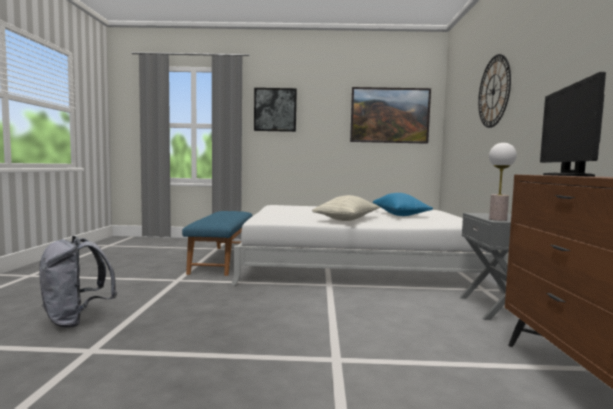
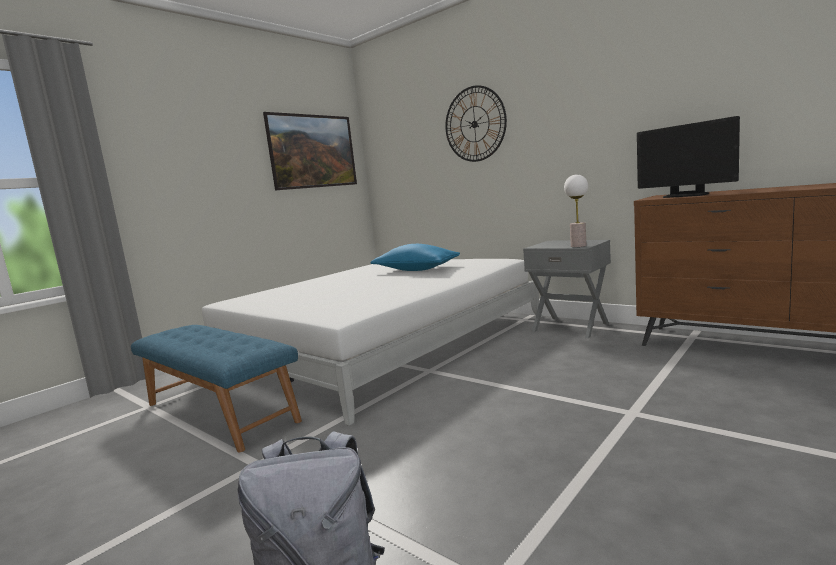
camera: 50 degrees left, 5 degrees up
(275, 110) = (155, 147): picture -> none
(347, 220) = (405, 287): pillow -> none

